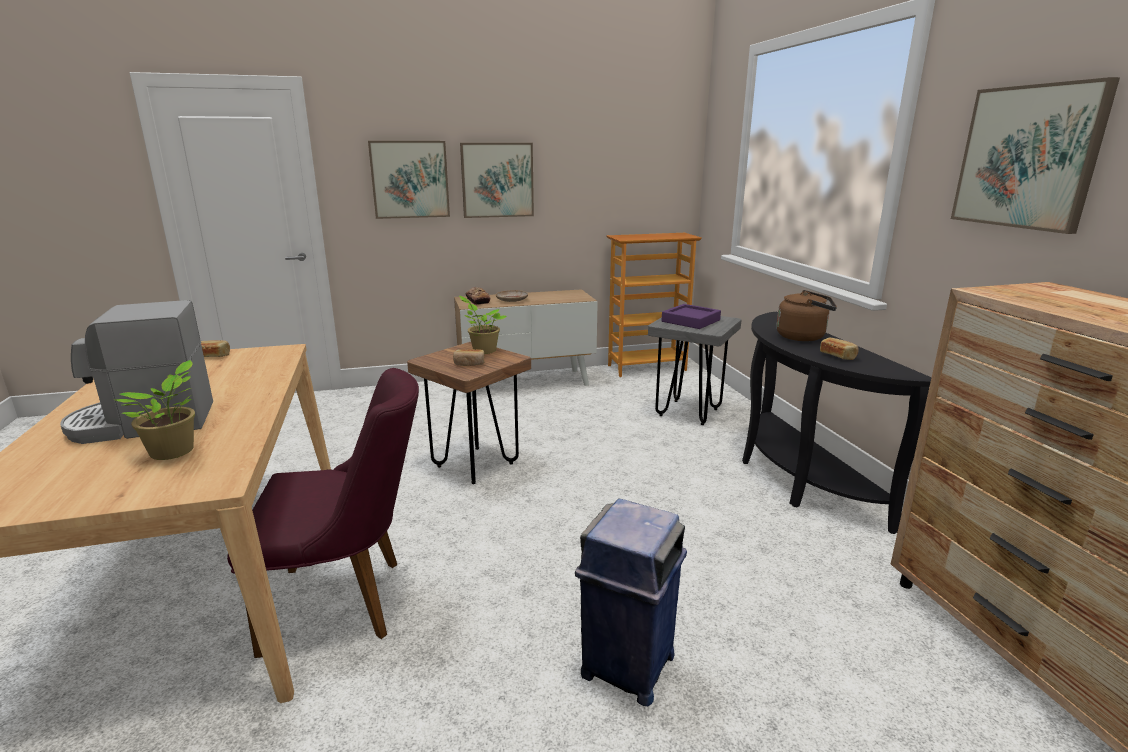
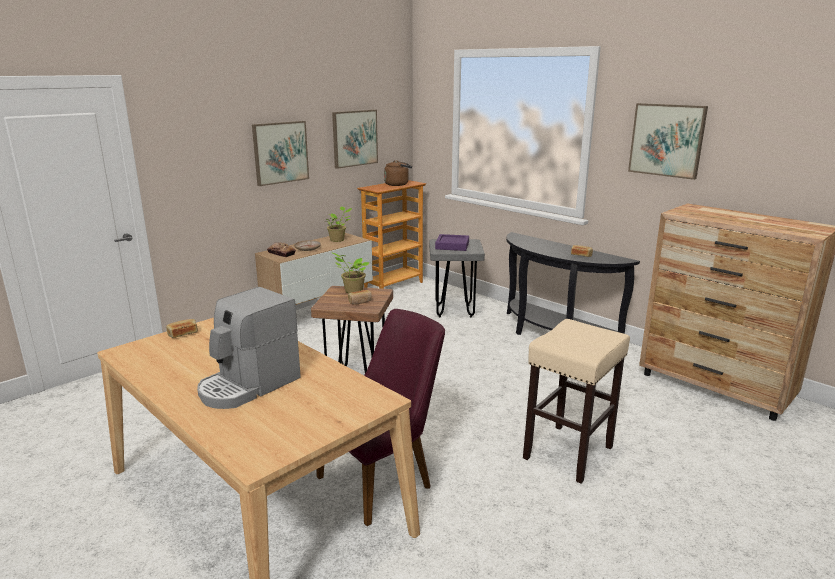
camera: 30 degrees left, 0 degrees up
(175, 452) = (315, 393): potted plant -> potted plant (338, 240)
(410, 179) = (214, 158): picture -> picture (354, 138)
(627, 667) = (568, 452): blue trash can -> beige stool
(803, 337) = (549, 246): brown kettle -> brown kettle (398, 184)

